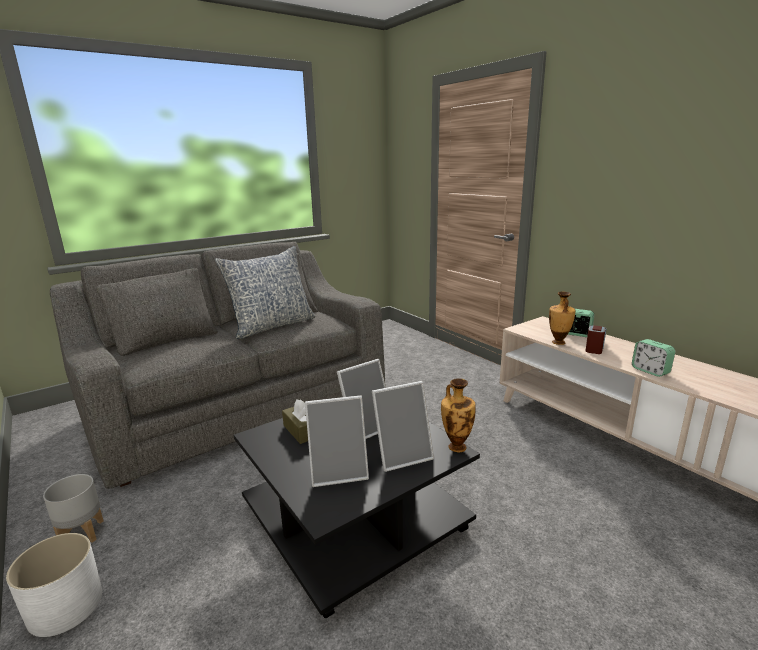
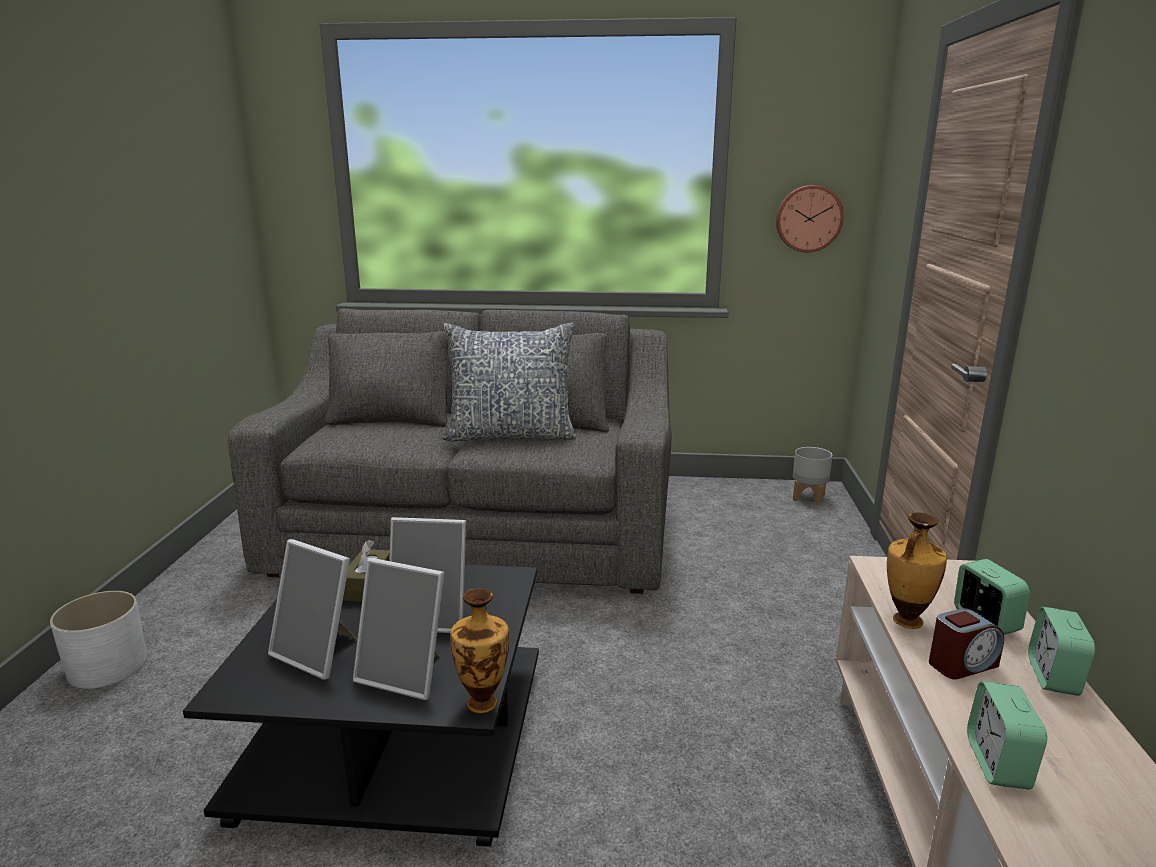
camera: 40 degrees right, 0 degrees up
(83, 533) = (193, 607): grey planter -> grey planter (809, 498)
(359, 178) = (808, 218): none -> wall clock
(618, 342) = (1053, 677): none -> alarm clock

